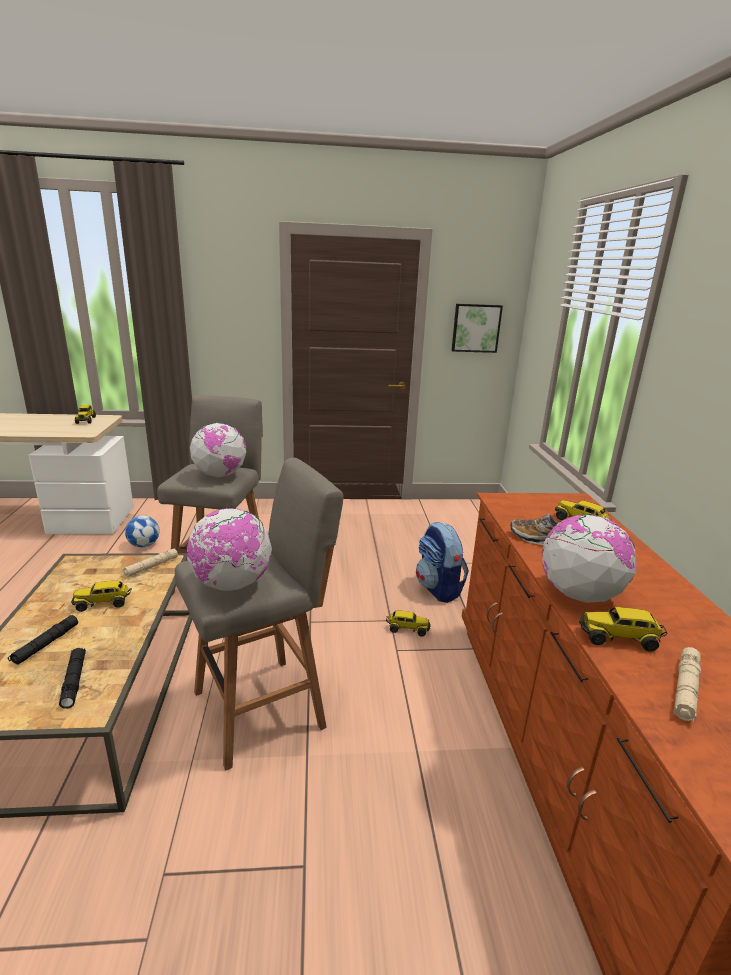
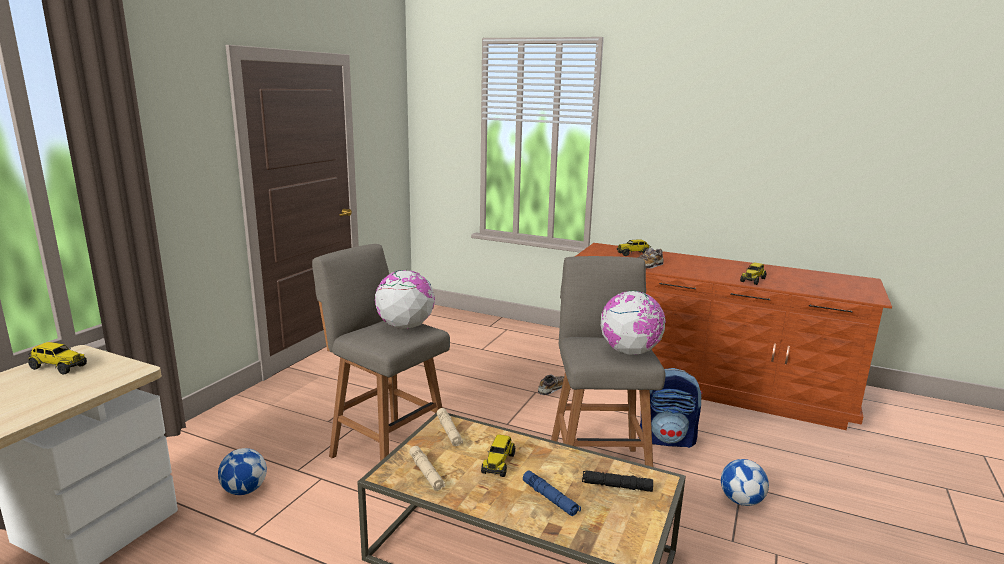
camera: 60 degrees left, 5 degrees down
(46, 644) = (550, 498): black flashlight -> blue flashlight
(262, 871) = (741, 501): none -> football
(407, 629) = (551, 389): toy truck -> shoe
(439, 589) = (513, 363): backpack -> backpack (667, 439)
(475, 328) = (384, 145): picture -> none
(578, 594) = (712, 275): globe -> none
(685, 690) = (792, 282): beige flashlight -> beige flashlight (426, 473)

